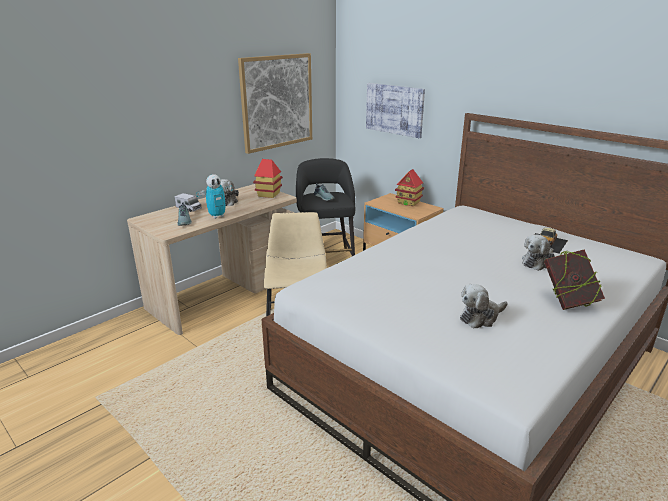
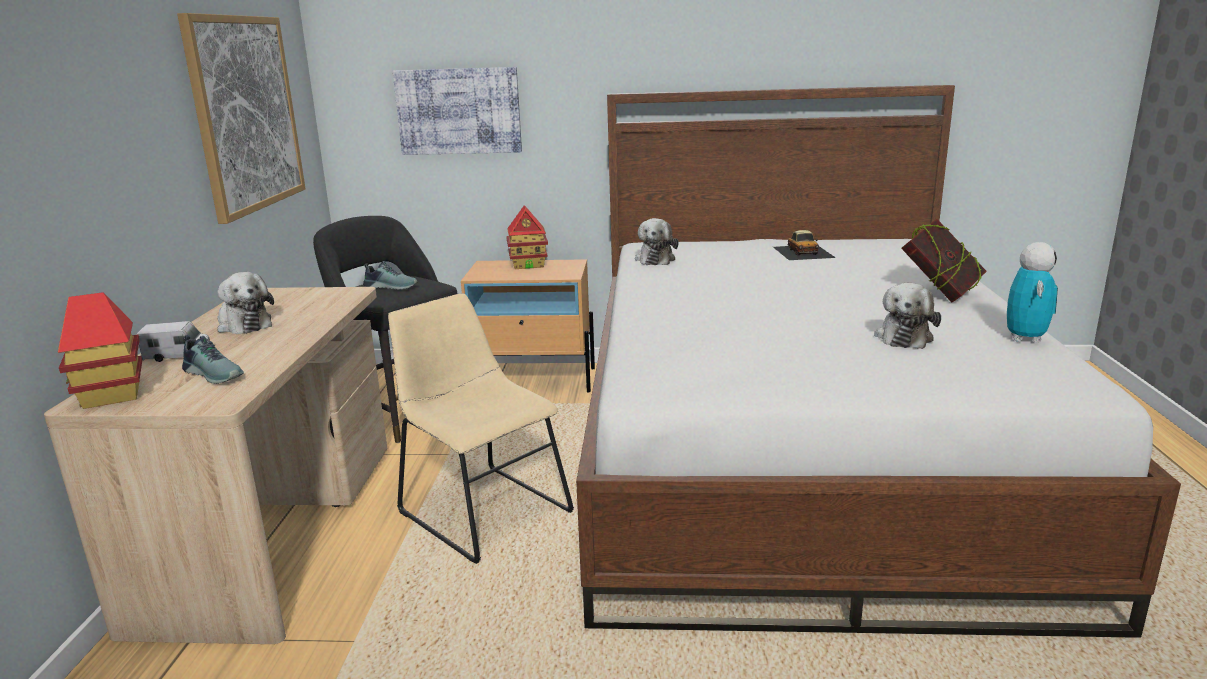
camera: 40 degrees left, 5 degrees down
(217, 216) = (275, 348): toy robot -> toy robot (1025, 338)
(269, 194) = (312, 295): toy house -> toy house (112, 395)
(537, 262) = (836, 271): plush toy -> plush toy (655, 259)

